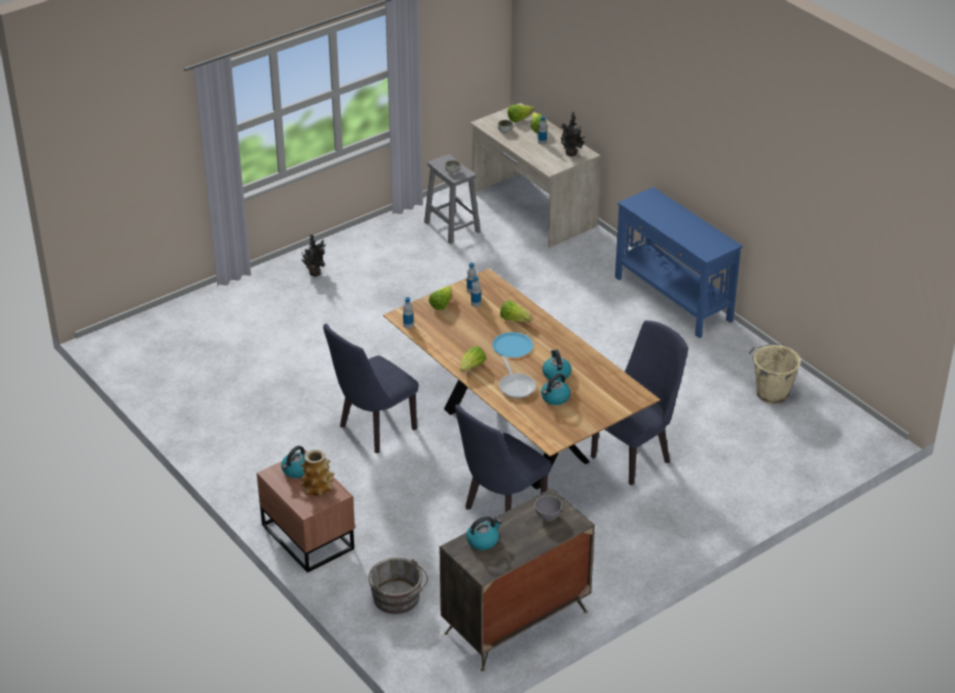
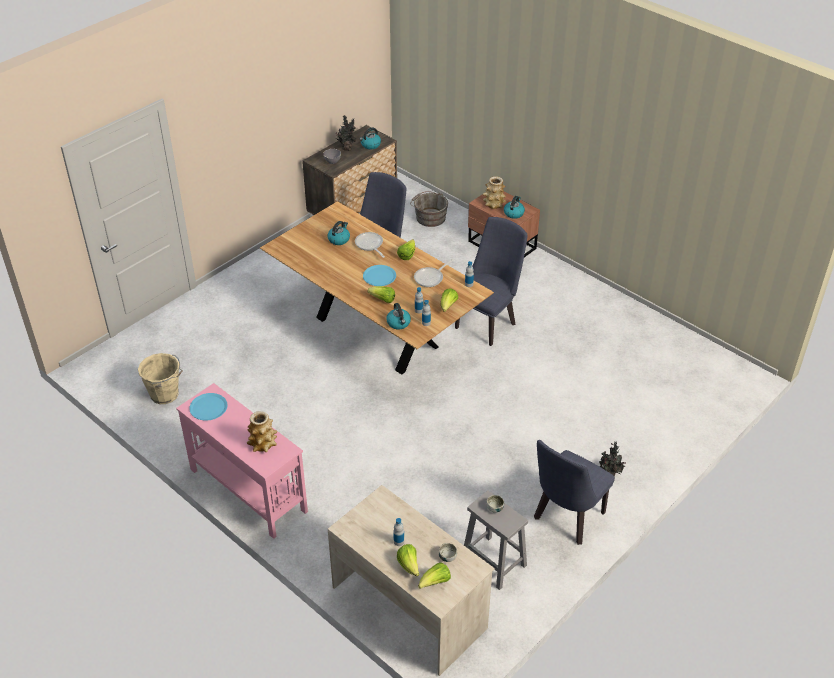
camera: 170 degrees right, 5 degrees up
(451, 337) = (431, 278): none -> frying pan
(556, 374) = (341, 257): kettle -> kettle (399, 323)
(571, 154) = (362, 525): potted plant -> potted plant (347, 148)
(635, 455) = (281, 326): blue chair -> blue chair (566, 519)
(654, 209) = (263, 444): none -> vase
(673, 299) = (248, 489): blue console table -> pink console table
(709, 242) = (208, 407): none -> blue plate

